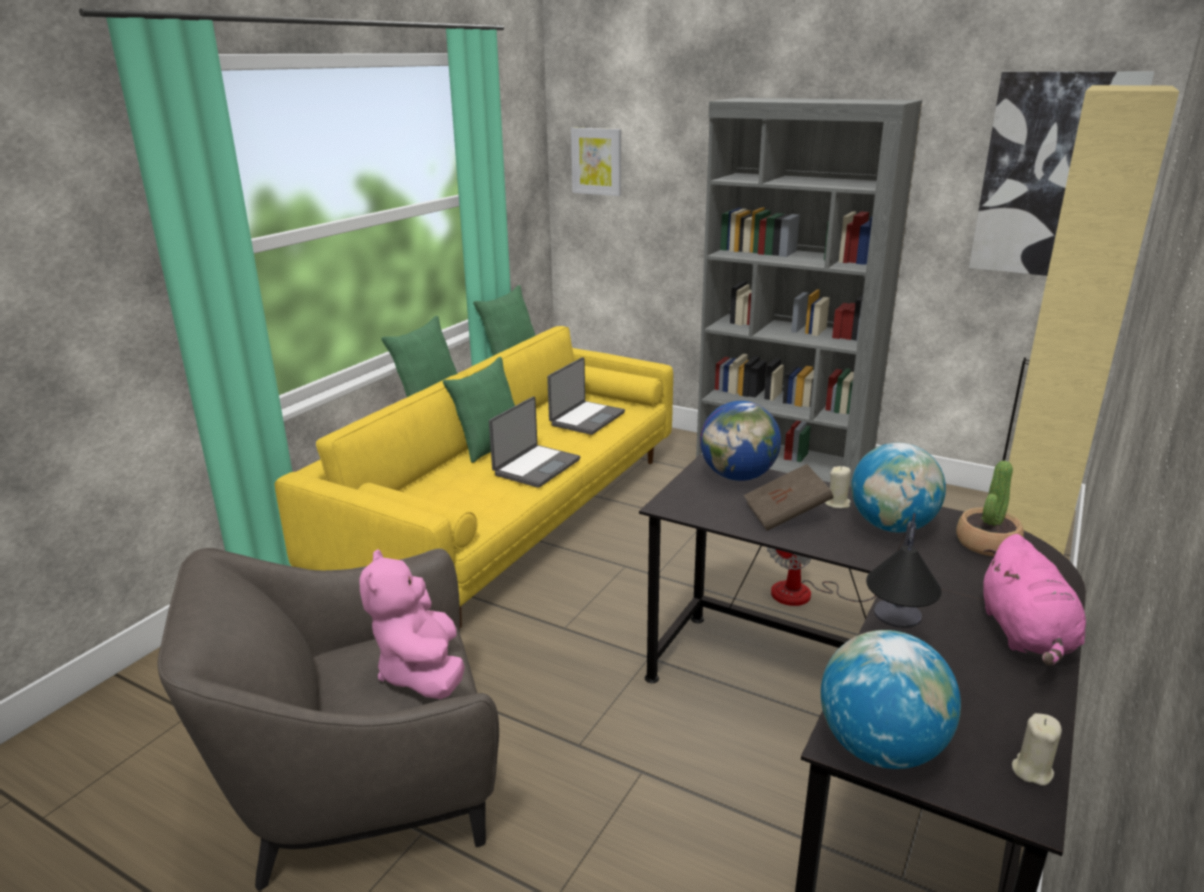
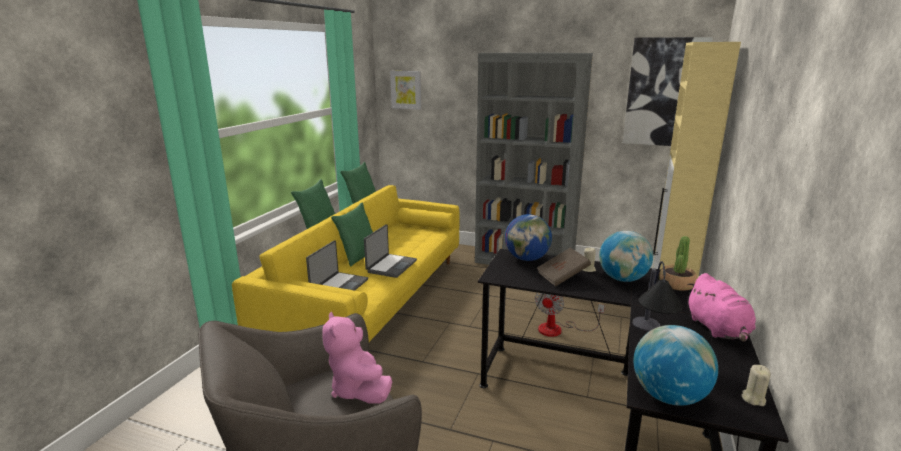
camera: 10 degrees left, 5 degrees down
(586, 419) = (413, 238): laptop -> laptop (339, 286)

